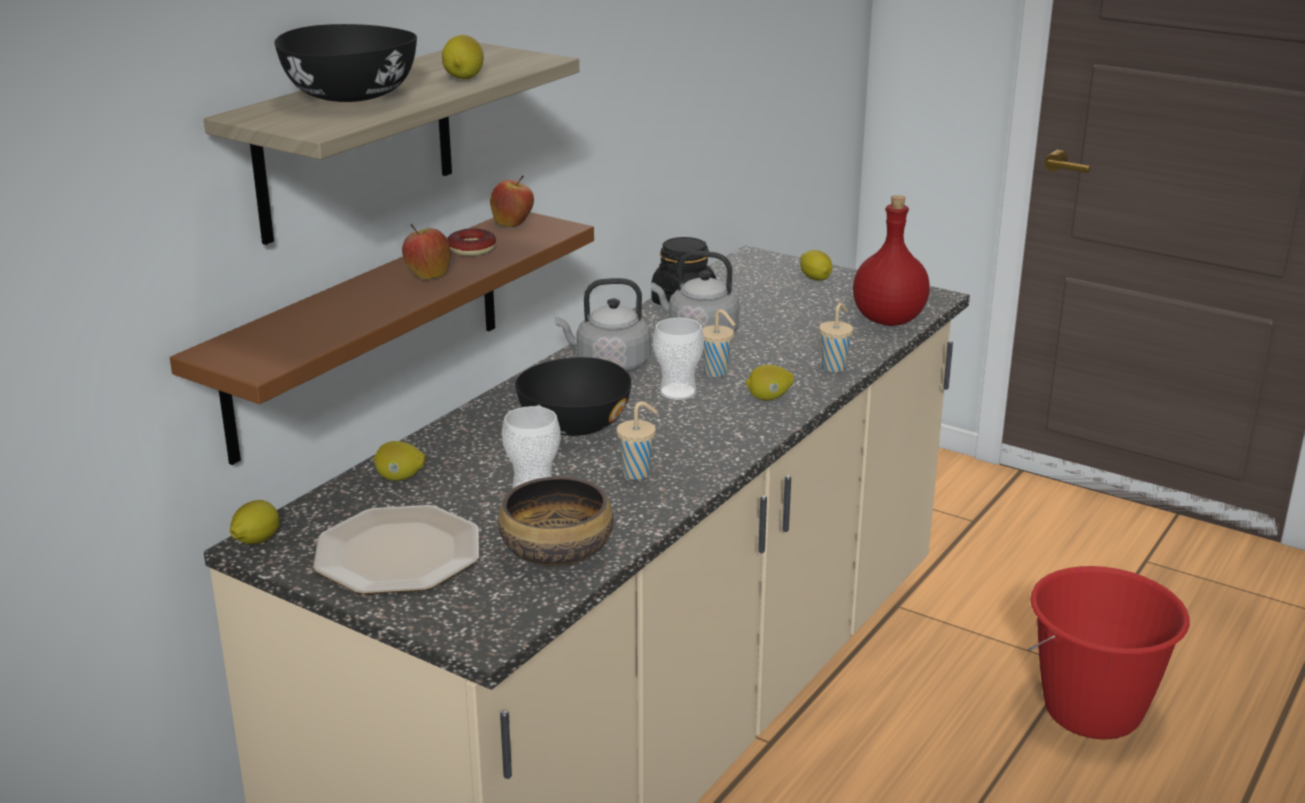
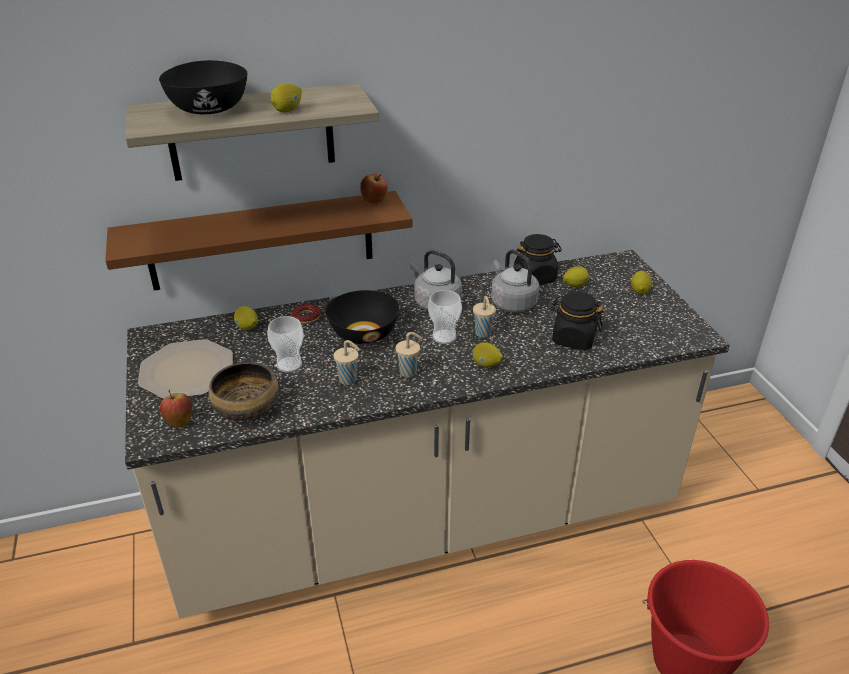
camera: 40 degrees right, 10 degrees up
(256, 541) = (150, 333): lemon -> lemon (574, 285)
(427, 275) = (279, 221): apple -> apple (179, 421)
(472, 249) = (327, 211): donut -> donut (306, 317)
(819, 342) = (573, 339): none -> black jar
(834, 367) = (555, 361): beige cup -> beige cup (409, 372)
(890, 320) = (642, 341): red bottle -> none

